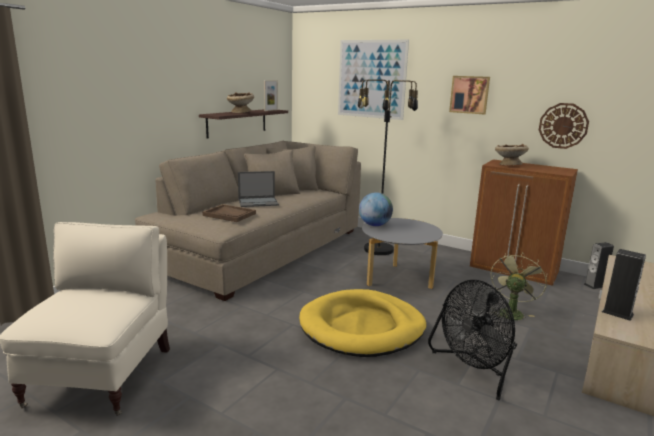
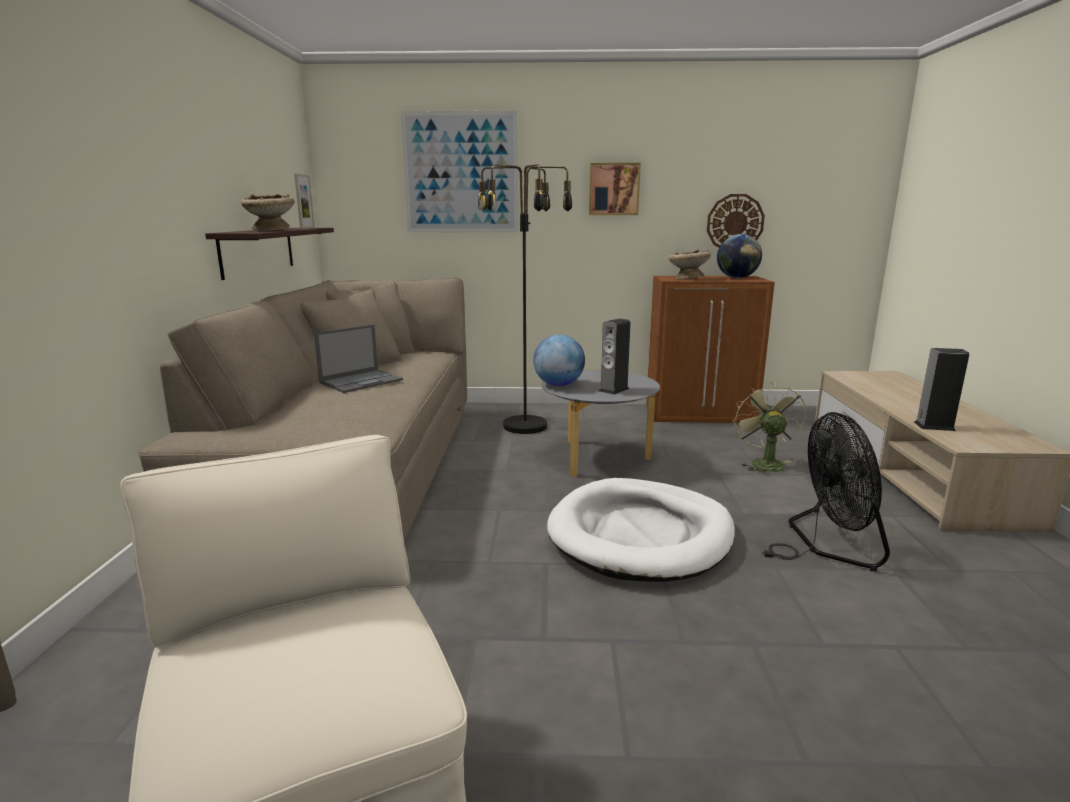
camera: 30 degrees left, 0 degrees up
(229, 214) = (345, 407): brown tray -> none
(362, 327) = (640, 535): yellow dog bed -> white dog bed
(473, 367) = (820, 541): black fan -> black fan turned 120 degrees counterclockwise
(552, 169) = (737, 278): none -> globe
(594, 285) = (792, 413): speaker -> speaker (614, 390)

